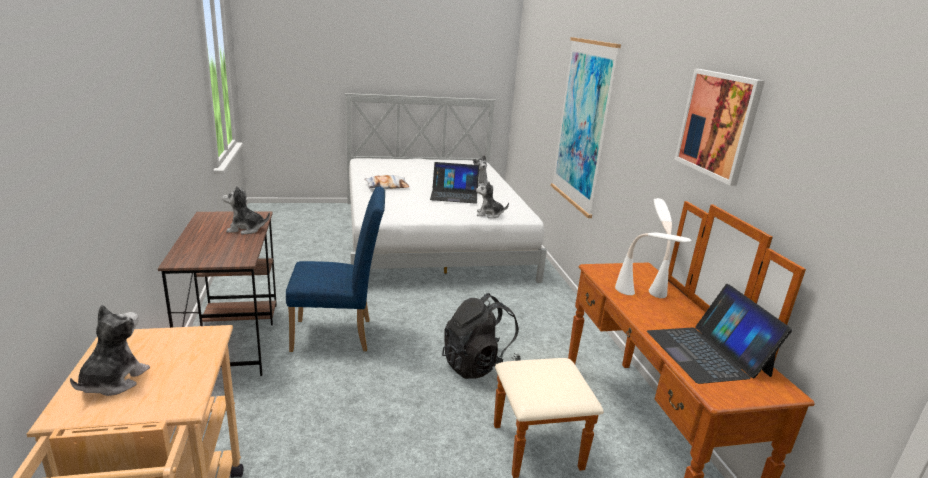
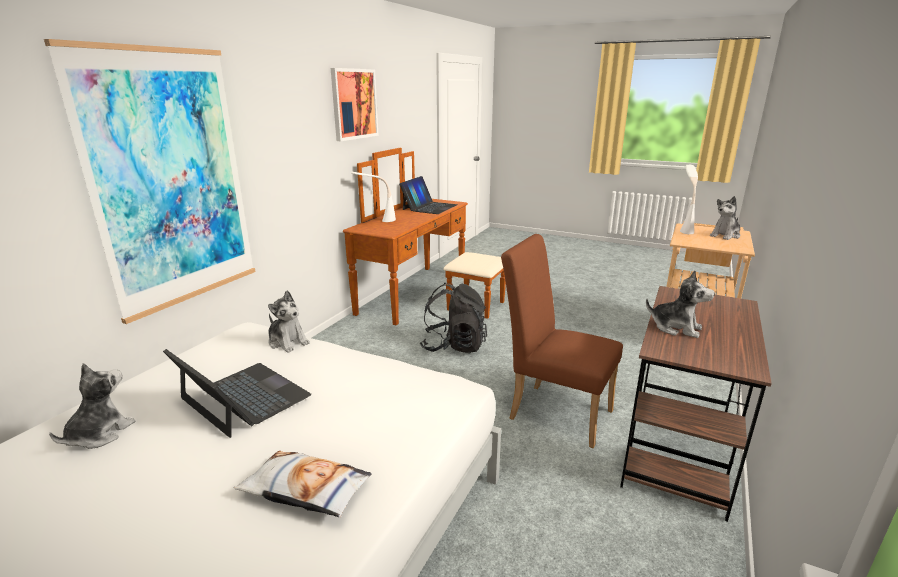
camera: 140 degrees left, 0 degrees up
(339, 335) = (553, 410): blue chair -> brown chair
(642, 302) = (409, 220): white table lamp -> white table lamp (683, 227)

